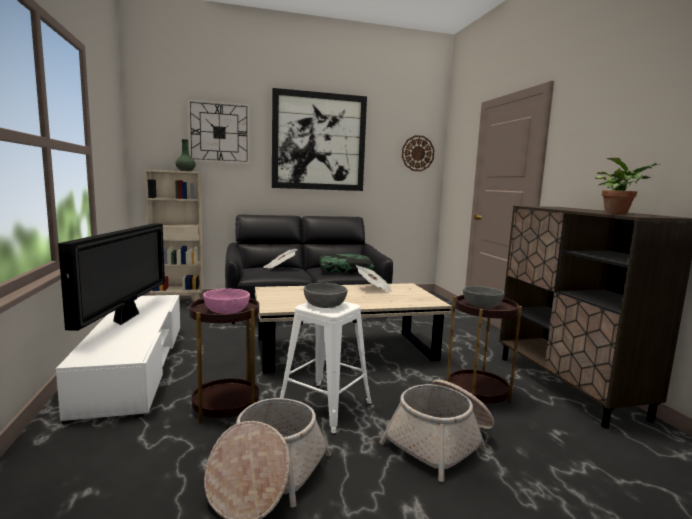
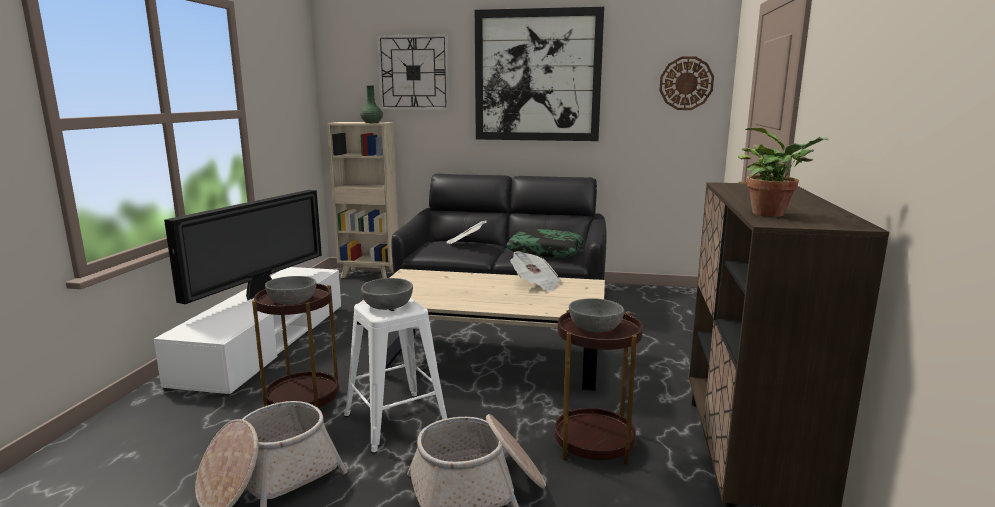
camera: 25 degrees right, 5 degrees up
(227, 310) = (292, 300): pink bowl -> grey bowl

